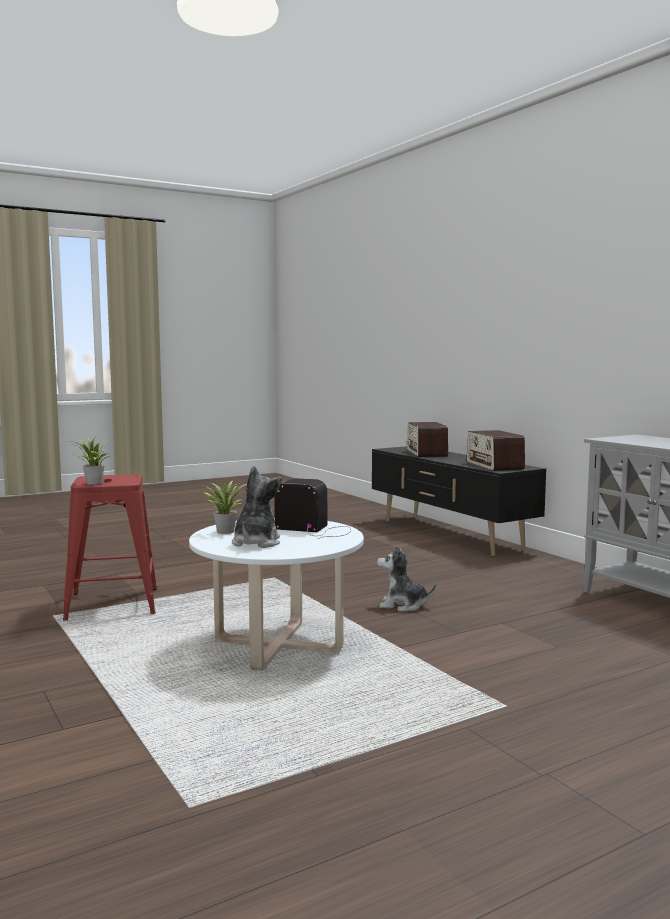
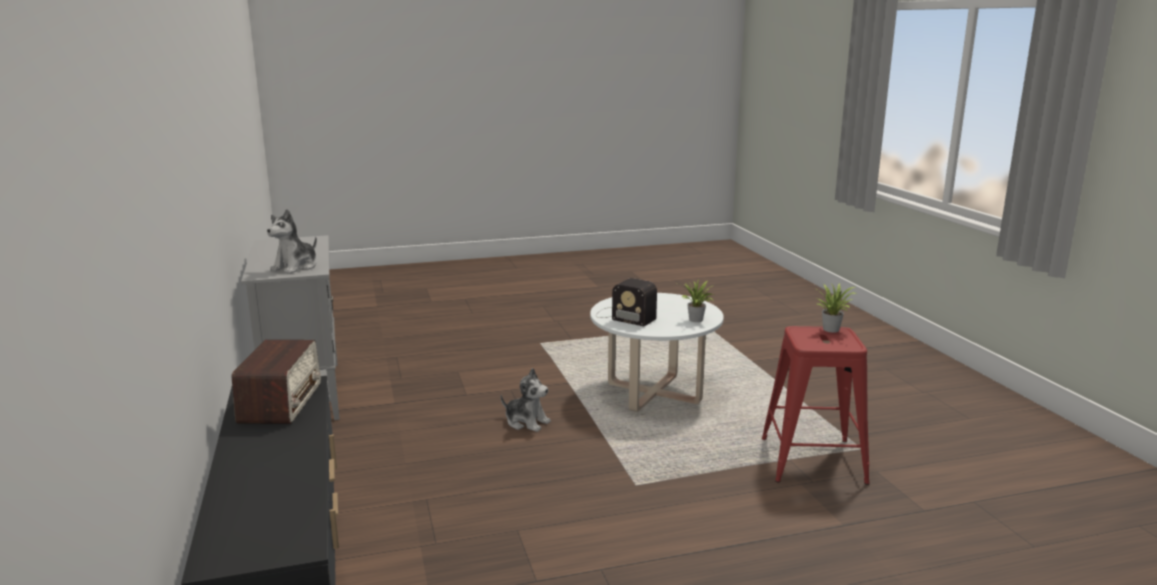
camera: 165 degrees left, 10 degrees up
(256, 543) = (673, 306): plush toy -> plush toy (296, 267)
(426, 453) = (267, 492): radio -> none

